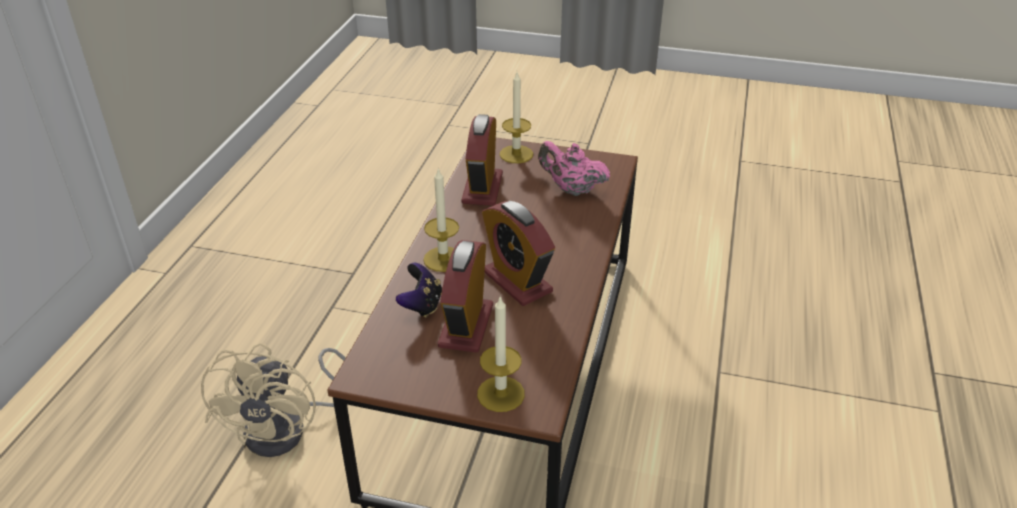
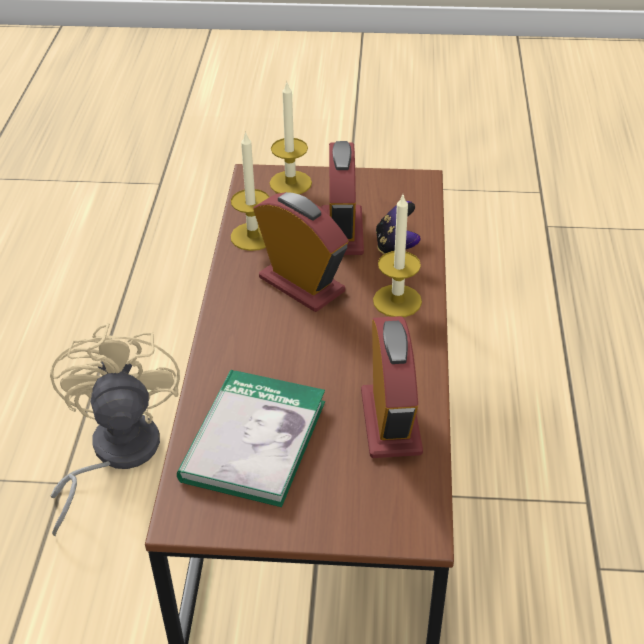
camera: 170 degrees right, 5 degrees up
(288, 429) = (530, 348): beige fan -> beige fan (114, 455)
(516, 154) = (360, 511): candle -> candle (253, 236)
(571, 189) = (254, 440): pink teapot -> book

